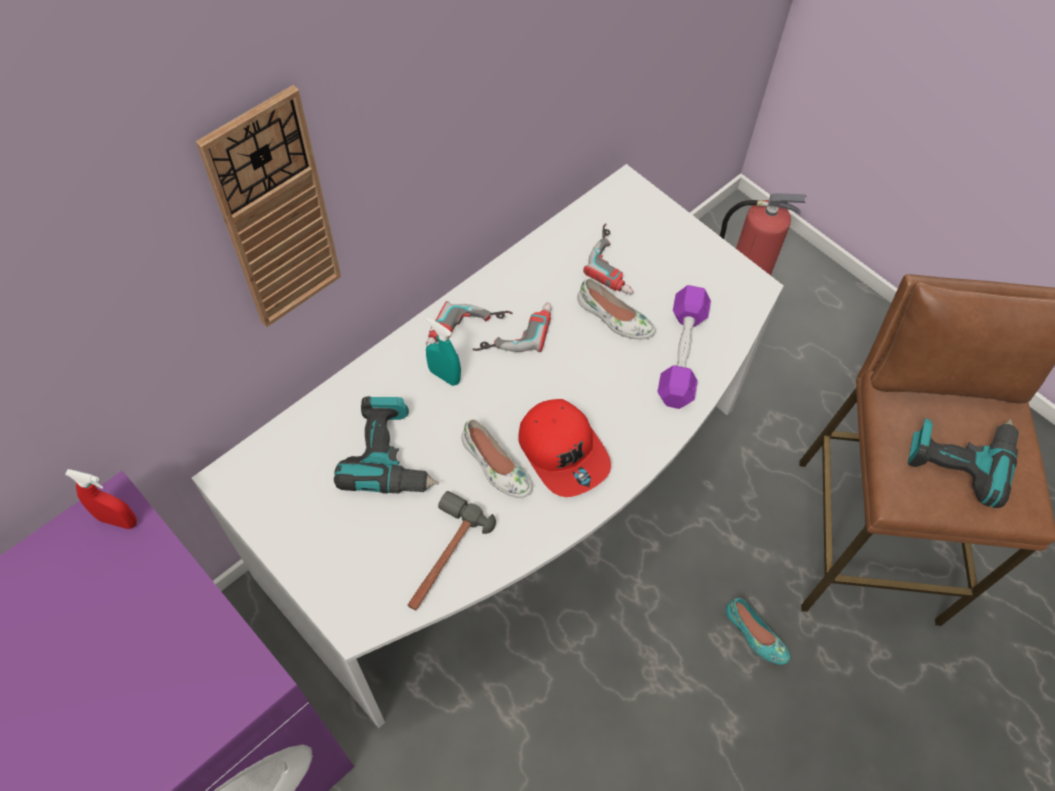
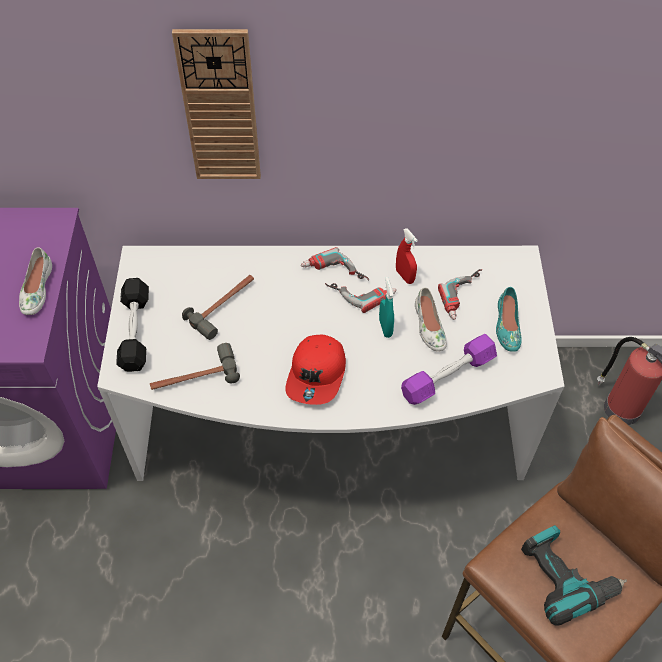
camera: 45 degrees right, 5 degrees down
(118, 520) = (52, 228): red spray bottle -> red spray bottle (405, 276)
(320, 562) = (135, 331): none -> black dumbbell
(390, 455) = (224, 306): power drill -> hammer
(444, 376) = (296, 287): turquoise spray bottle -> turquoise spray bottle (385, 328)
(495, 466) = (272, 353): white shoe -> white shoe (36, 289)
(755, 635) = (395, 623): turquoise shoe -> turquoise shoe (507, 326)

